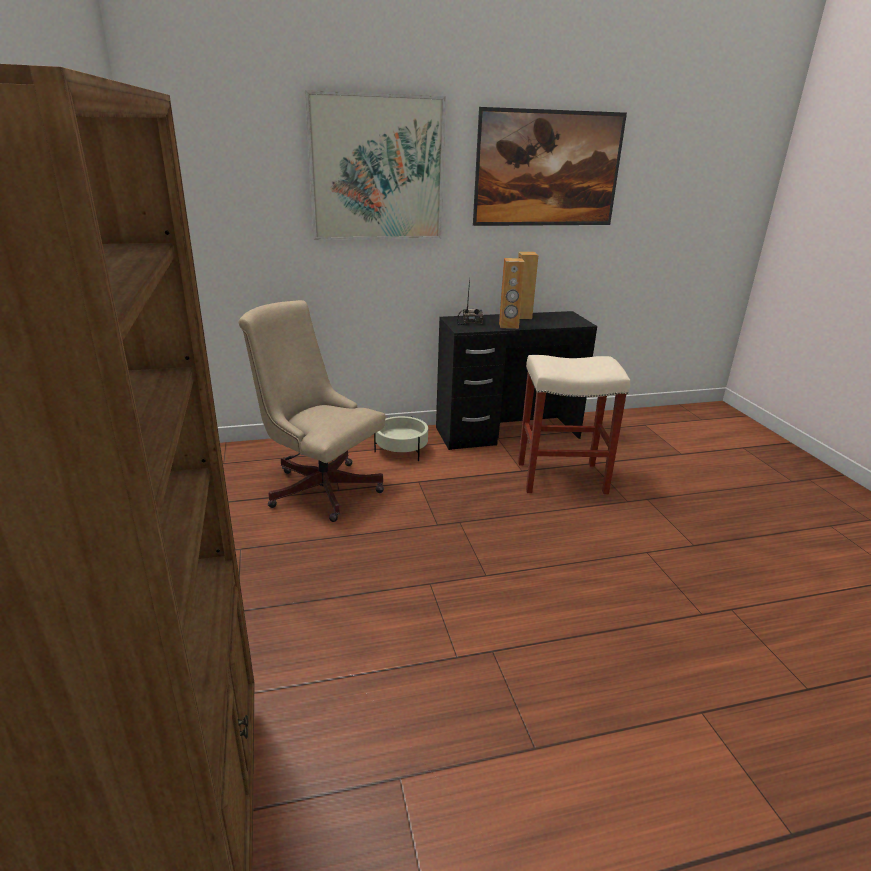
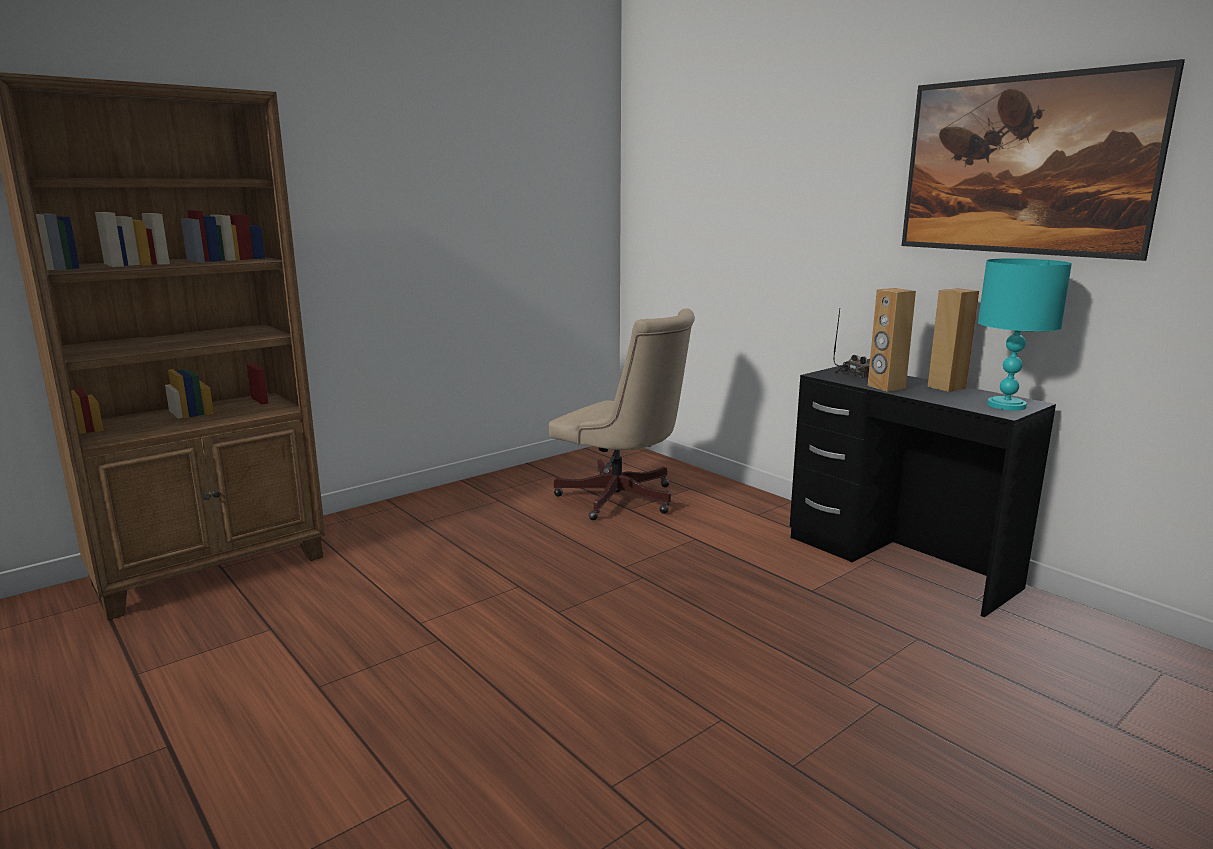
camera: 65 degrees right, 10 degrees down
(319, 487) = (623, 500): beige office chair -> beige office chair turned 120 degrees clockwise
(377, 169) = (797, 172): picture -> none
(401, 450) = (748, 516): beige planter -> none
(560, 478) = (832, 620): beige stool -> none
(569, 318) = (1006, 405): none -> turquoise table lamp

